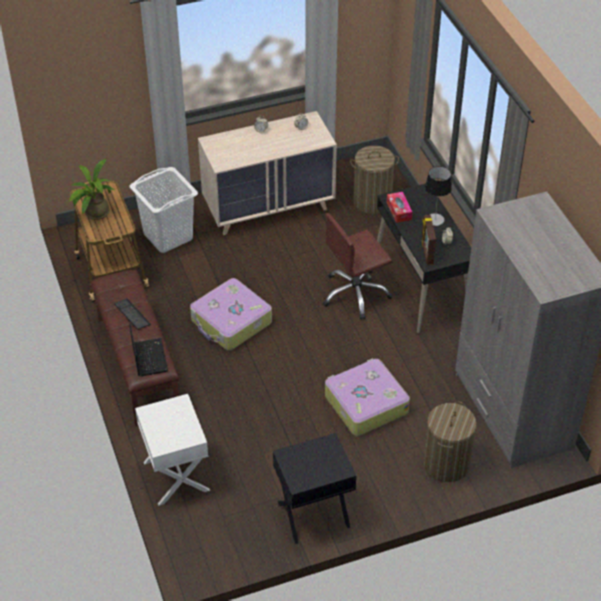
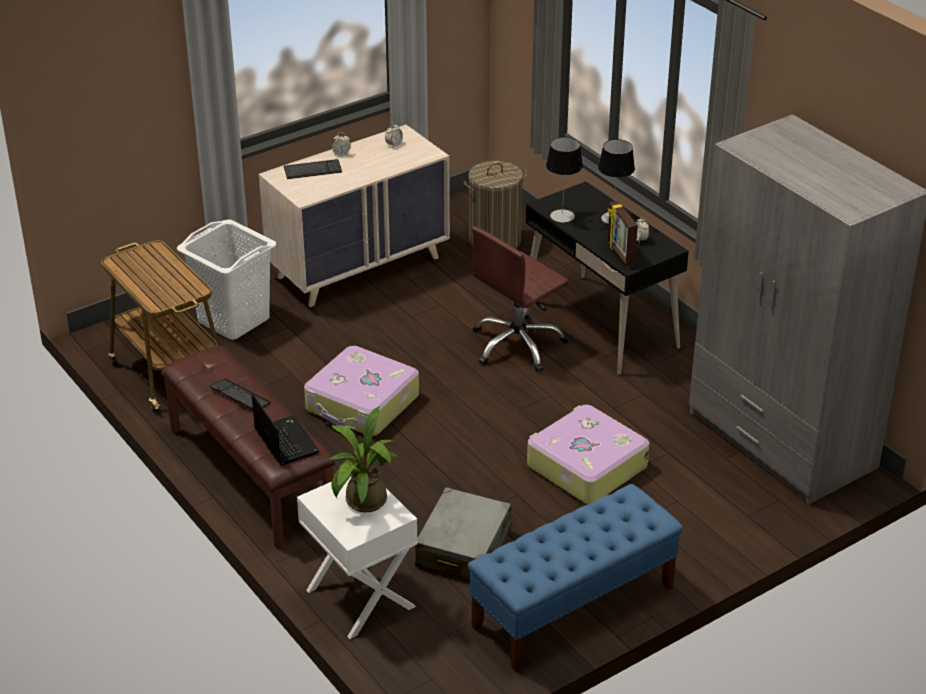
camera: 15 degrees left, 10 degrees down
(94, 214) = (145, 280): potted plant -> potted plant (362, 503)
(236, 141) = (312, 170): none -> keyboard
(258, 452) = (464, 548): none -> grey suitcase
(314, 515) = (573, 608): black nightstand -> blue bench
(399, 211) = (562, 216): tissue box -> table lamp
(446, 464) = (723, 515): laundry basket -> none

